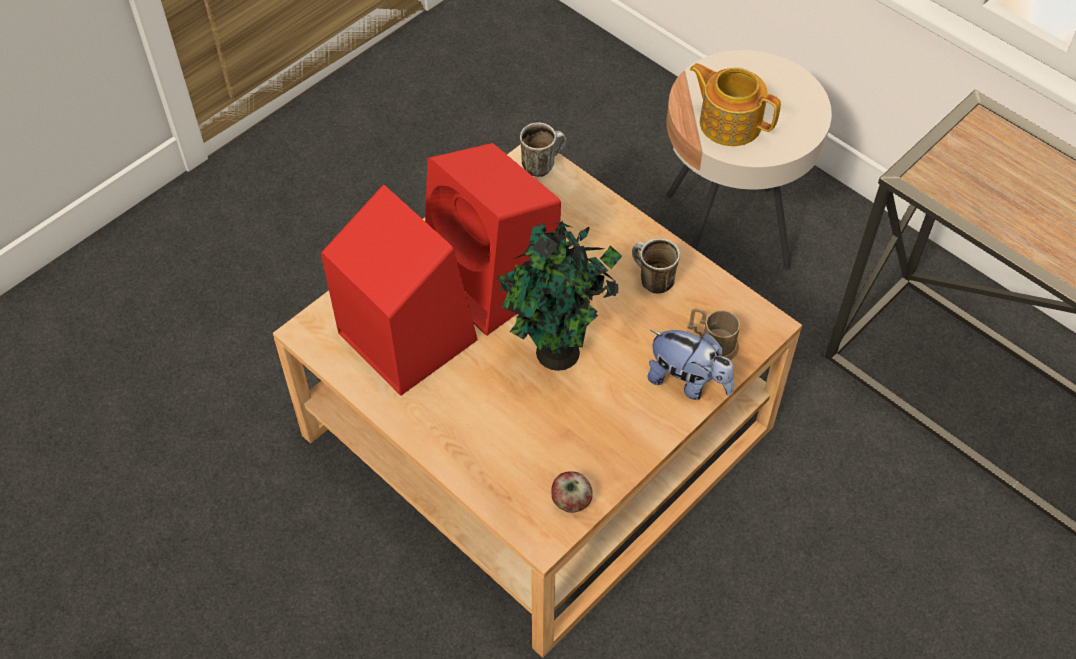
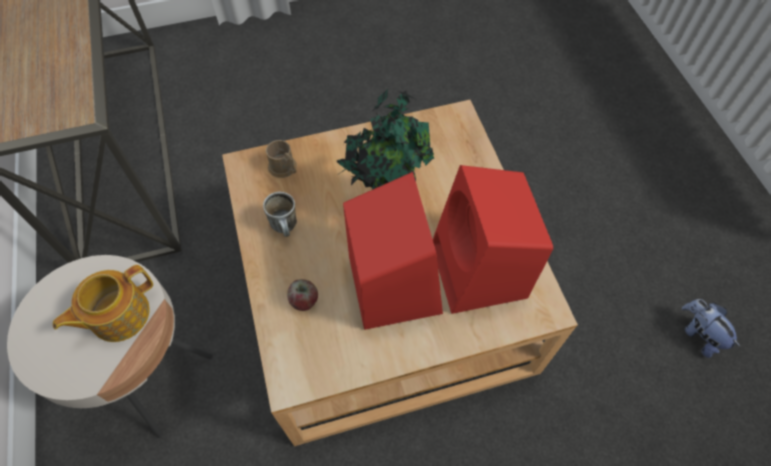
camera: 150 degrees left, 5 degrees up
(542, 164) = (286, 373): mug -> none
(570, 501) = (433, 124): apple -> apple (304, 300)
(688, 382) = (318, 154): plush toy -> plush toy (699, 334)
(729, 122) = (118, 315): teapot -> teapot turned 75 degrees clockwise

